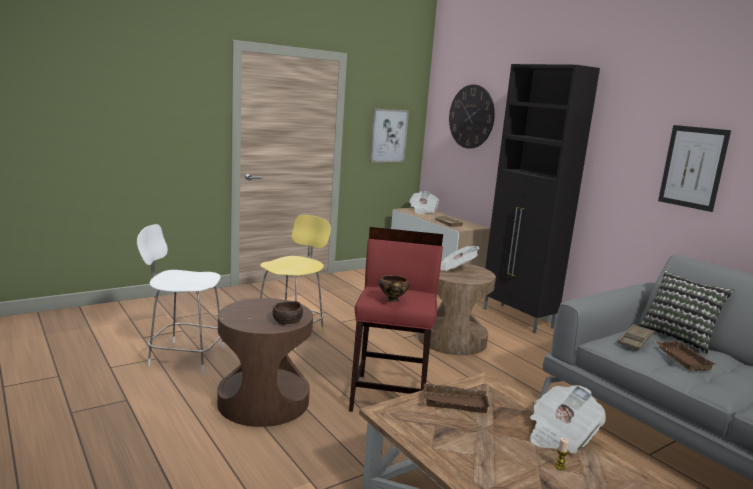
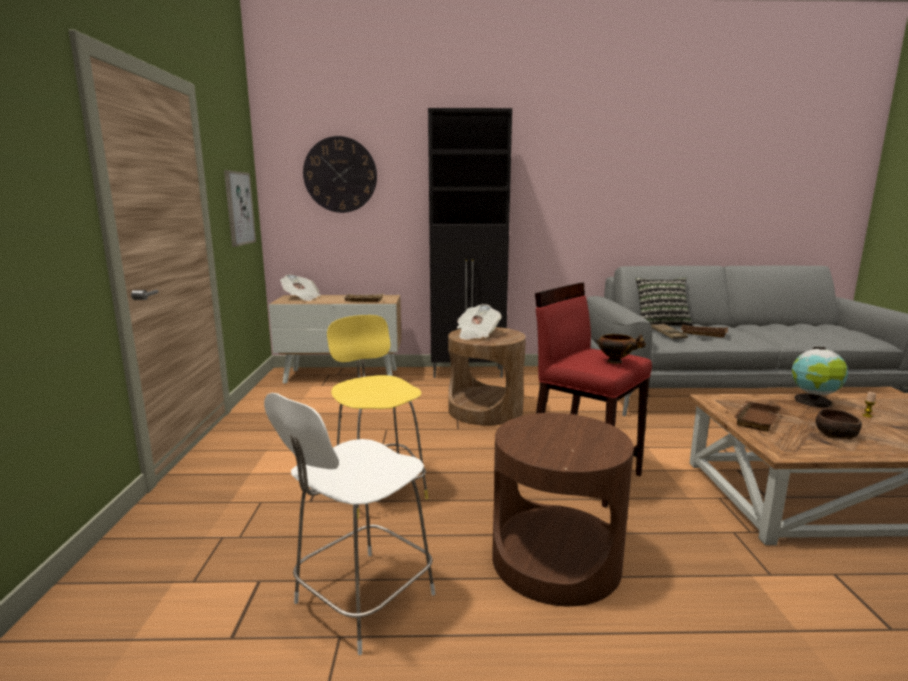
camera: 55 degrees left, 0 degrees up
(286, 321) = (597, 431): brown bowl -> brown bowl (836, 435)
(560, 435) = (813, 402): newspaper -> globe
(693, 167) = (602, 196): picture -> none

